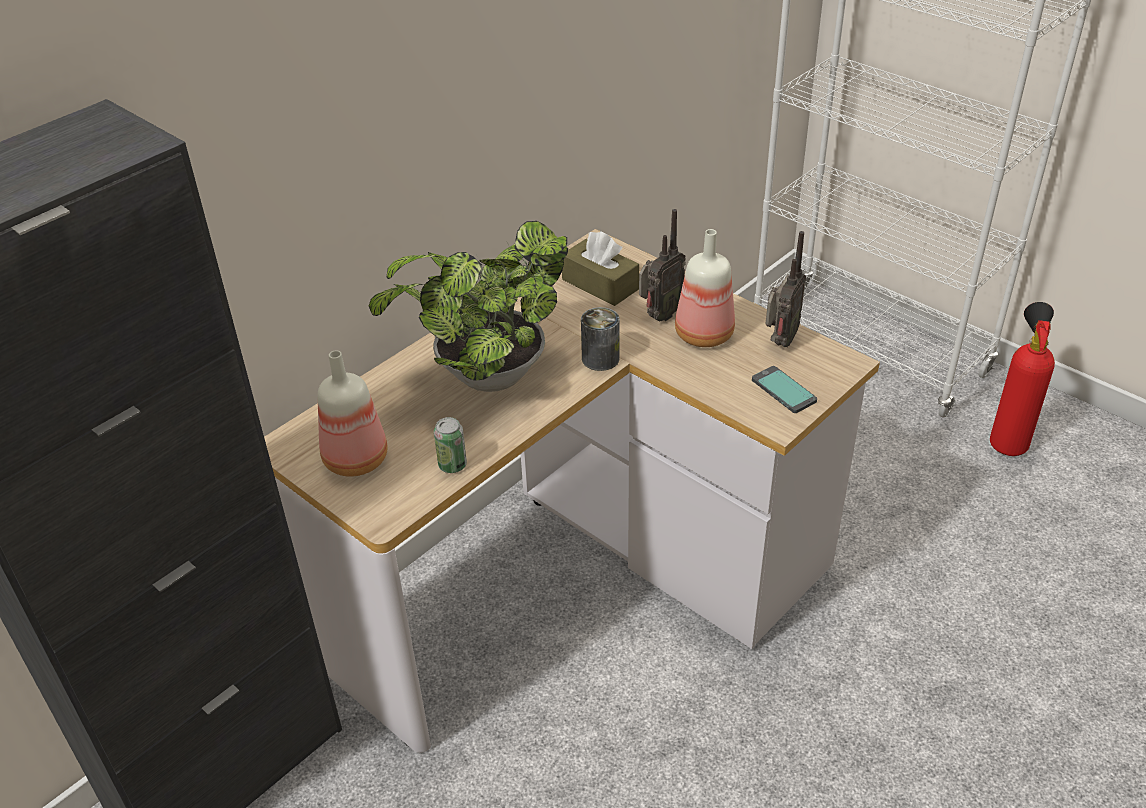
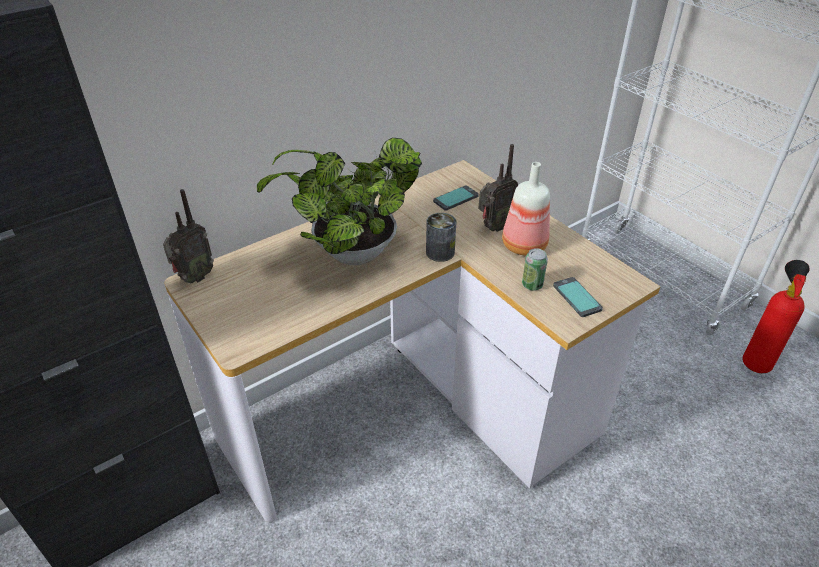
camera: 10 degrees right, 0 degrees up
(354, 459) = (233, 300): bottle -> none
(452, 465) = (303, 316): can -> can (532, 285)
(600, 284) = (455, 198): brown tissue box -> phone
(779, 342) = (582, 259): radio -> radio (194, 278)

